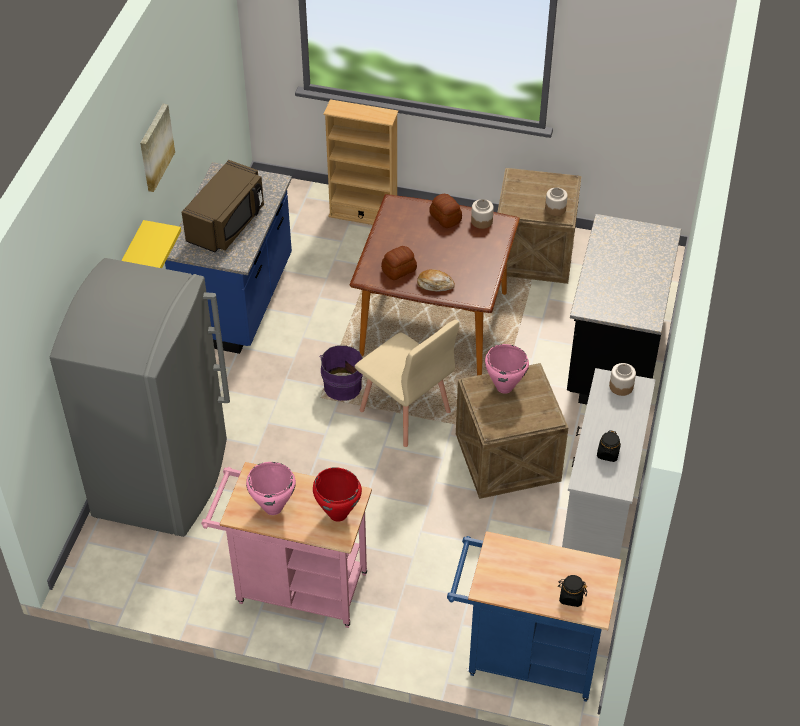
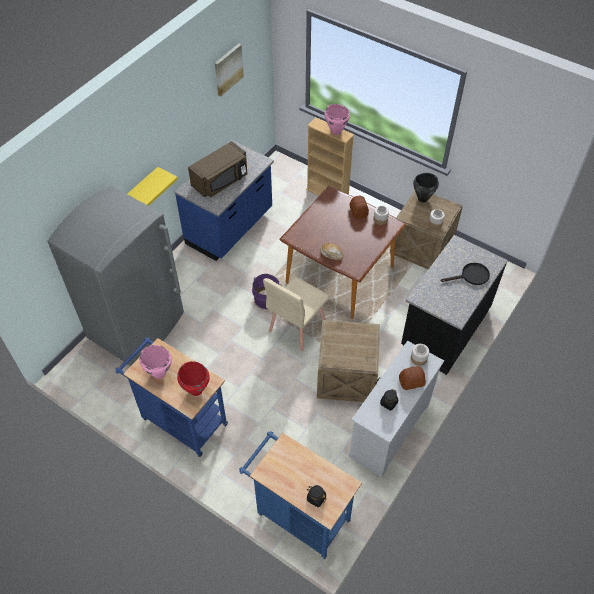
camera: 20 degrees right, 5 degrees up
(155, 147) = (175, 122): picture -> picture (228, 69)
(294, 587) = (180, 419): pink cart -> blue cart
(399, 270) = (314, 238): bread -> bread (412, 382)
(405, 412) = (296, 327): beige chair -> beige chair turned 60 degrees clockwise
(504, 387) = (348, 333): pink cooking pot -> pink cooking pot (336, 131)
(522, 180) = (422, 198): none -> black cooking pot
(643, 261) = (471, 276): none -> black frying pan

